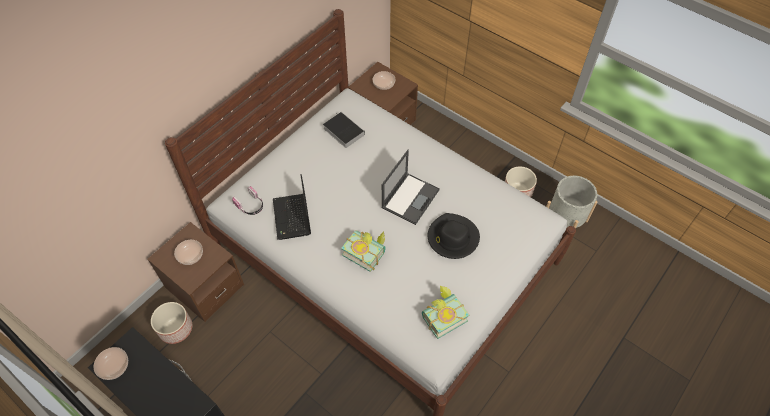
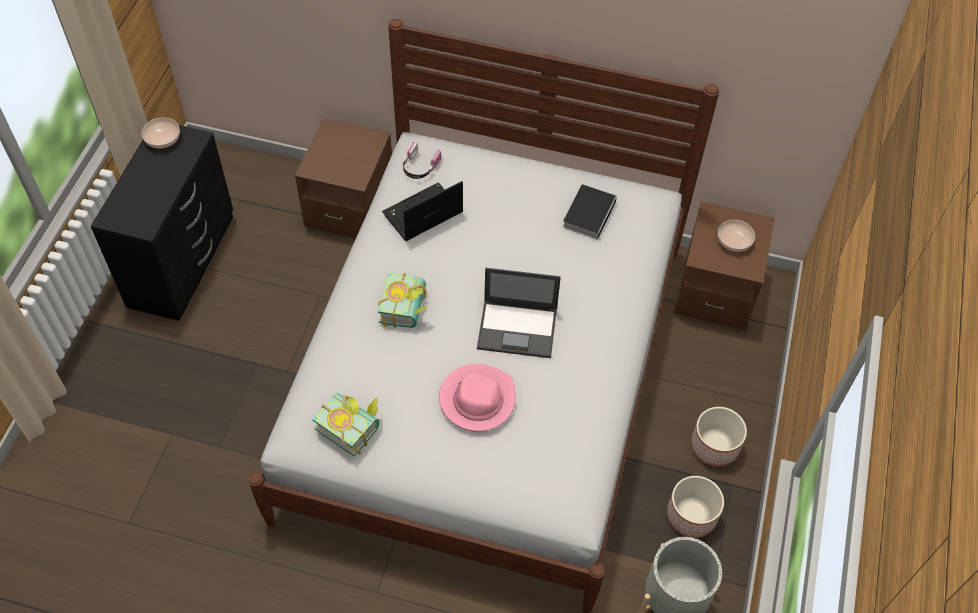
camera: 65 degrees right, 0 degrees up
(176, 328) = (286, 204): planter -> planter (715, 446)
(190, 256) = (344, 153): bowl -> none
(452, 238) = (477, 399): black hat -> pink hat

